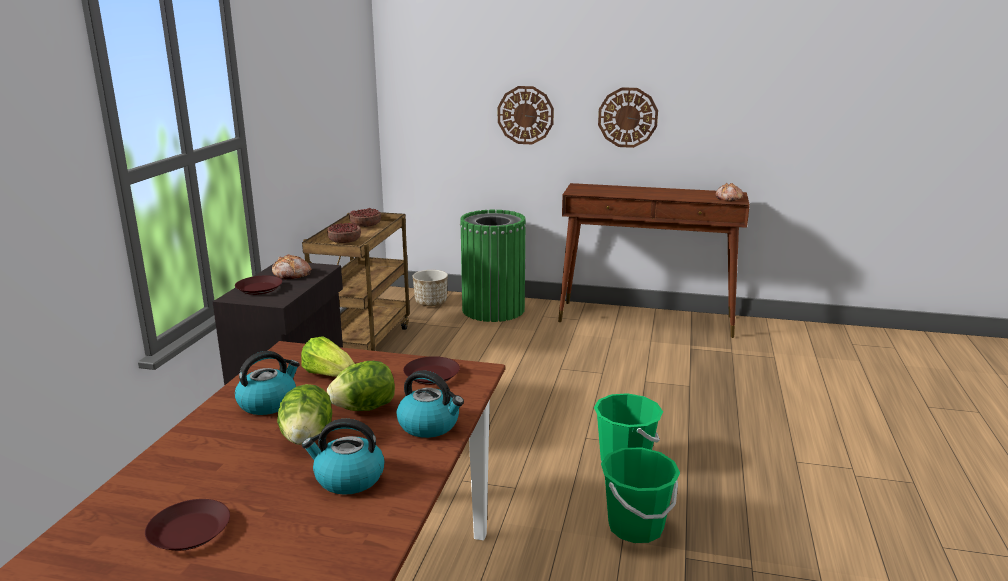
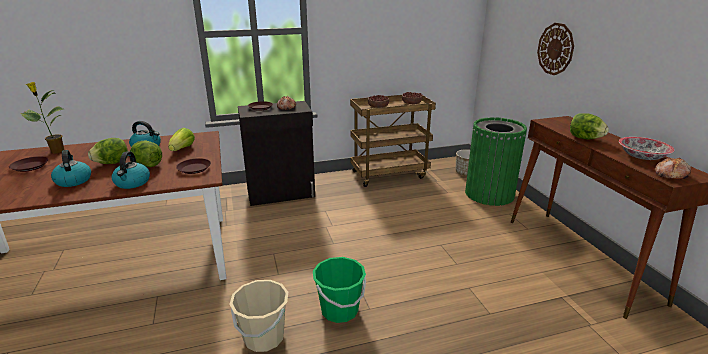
camera: 60 degrees right, 5 degrees up
(129, 499) = (56, 151): none -> potted plant
(627, 117) = (628, 65): wall clock -> none
(633, 194) = (584, 138): none -> lettuce
(635, 527) = (264, 337): green bucket -> beige bucket
(689, 194) = (642, 157): none -> bowl

